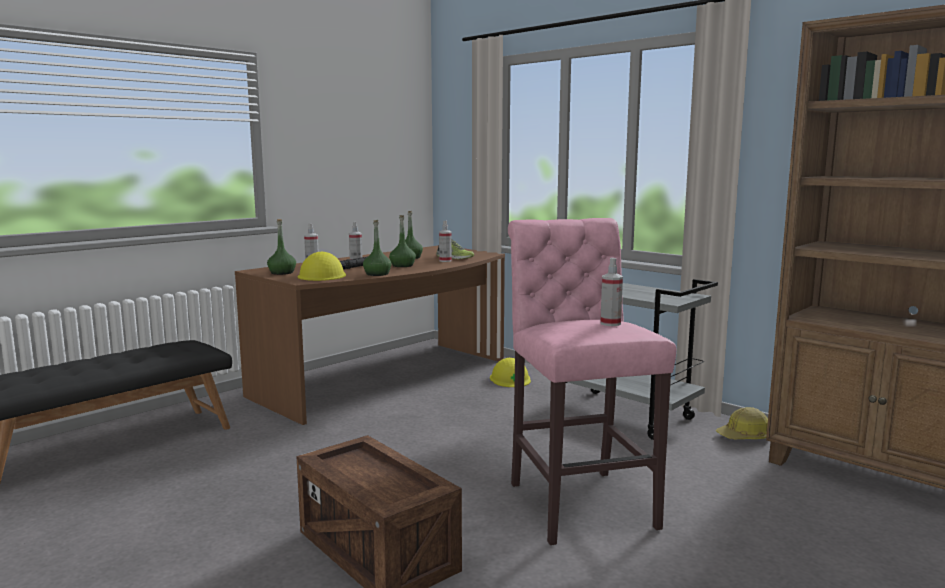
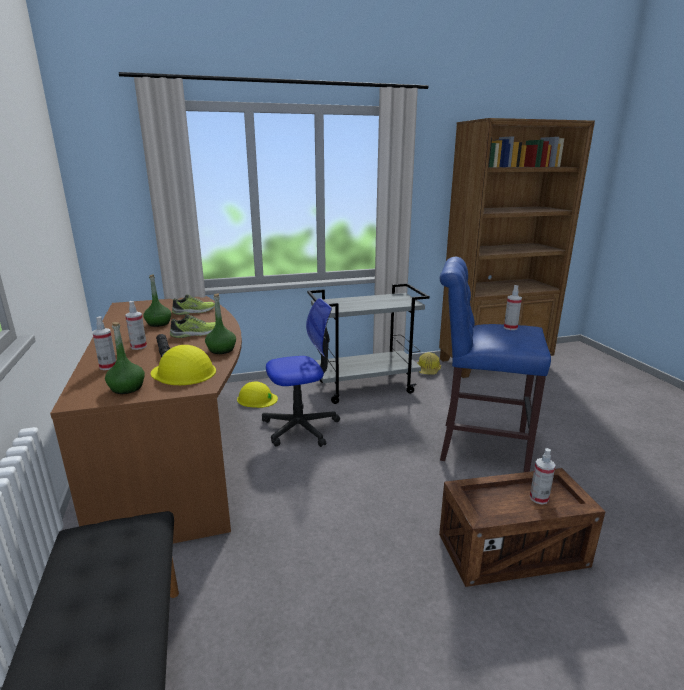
camera: 60 degrees left, 10 degrees up
(402, 265) = (195, 334): green bottle -> shoe
(445, 261) = (202, 317): spray bottle -> spray bottle (539, 498)
(484, 408) = (300, 427): none -> office chair
(578, 501) = (477, 446): pink stool -> blue stool

